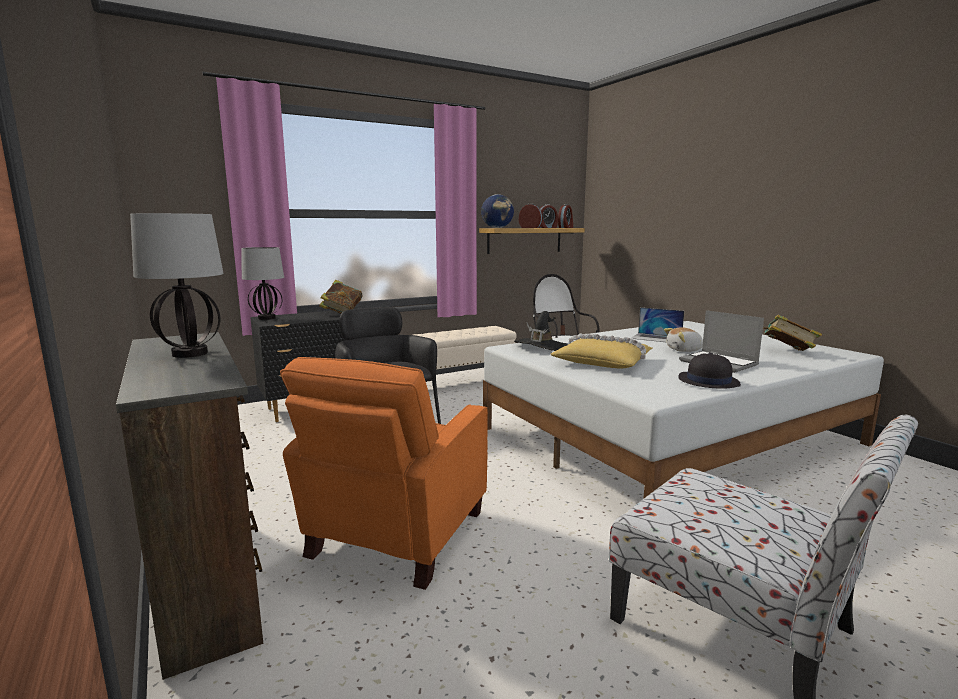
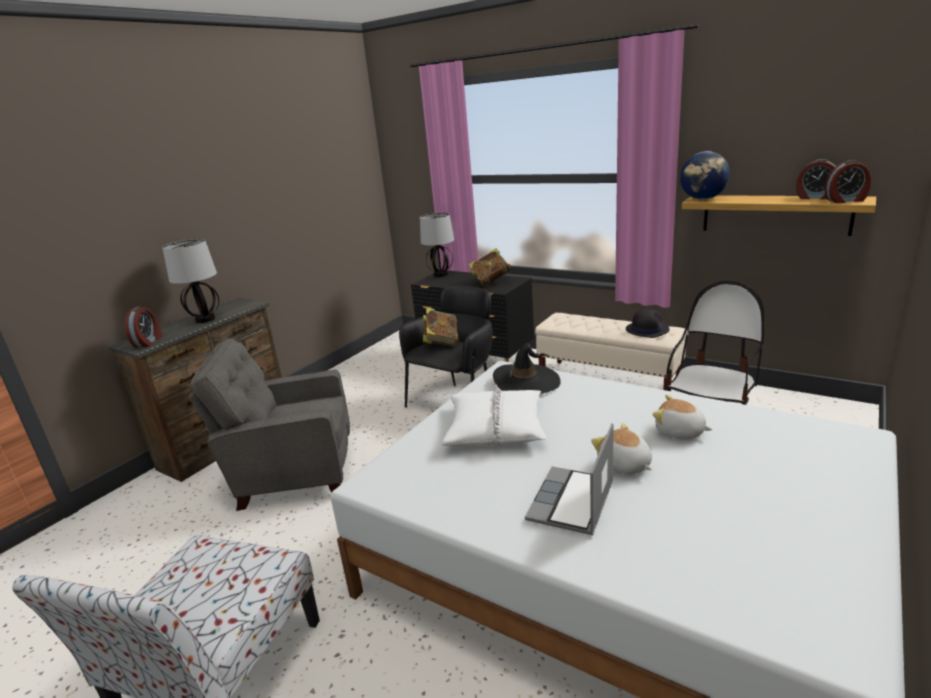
camera: 65 degrees right, 10 degrees up
(395, 535) = (293, 475): orange armchair -> grey armchair
(530, 228) = (766, 199): alarm clock -> alarm clock (148, 342)
(603, 361) = (495, 427): yellow pillow -> white pillow
(656, 338) = (679, 432): laptop -> plush toy
(708, 381) = (463, 506): black hat -> black hat (647, 329)
(787, 352) = (742, 561): book -> book (441, 342)

